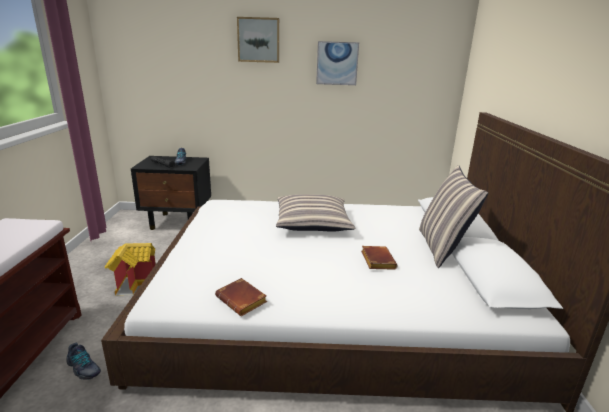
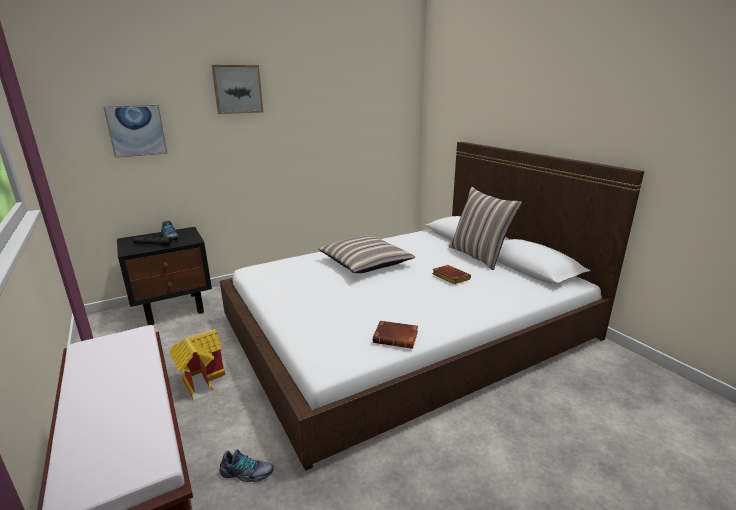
camera: 30 degrees left, 0 degrees up
(337, 63) = (318, 108): picture -> picture (136, 130)

